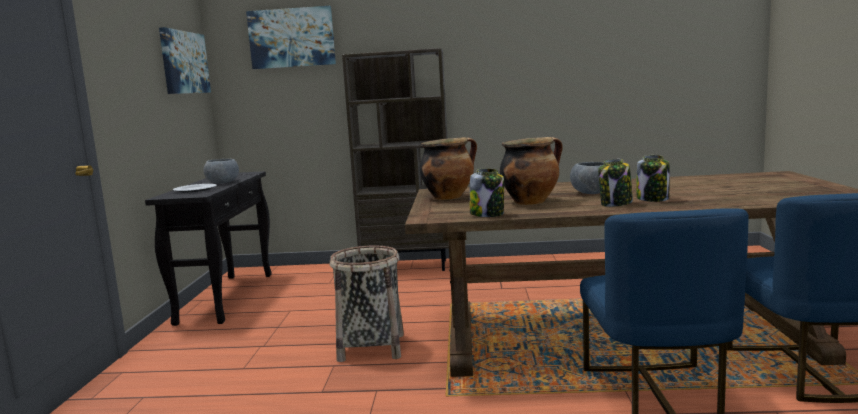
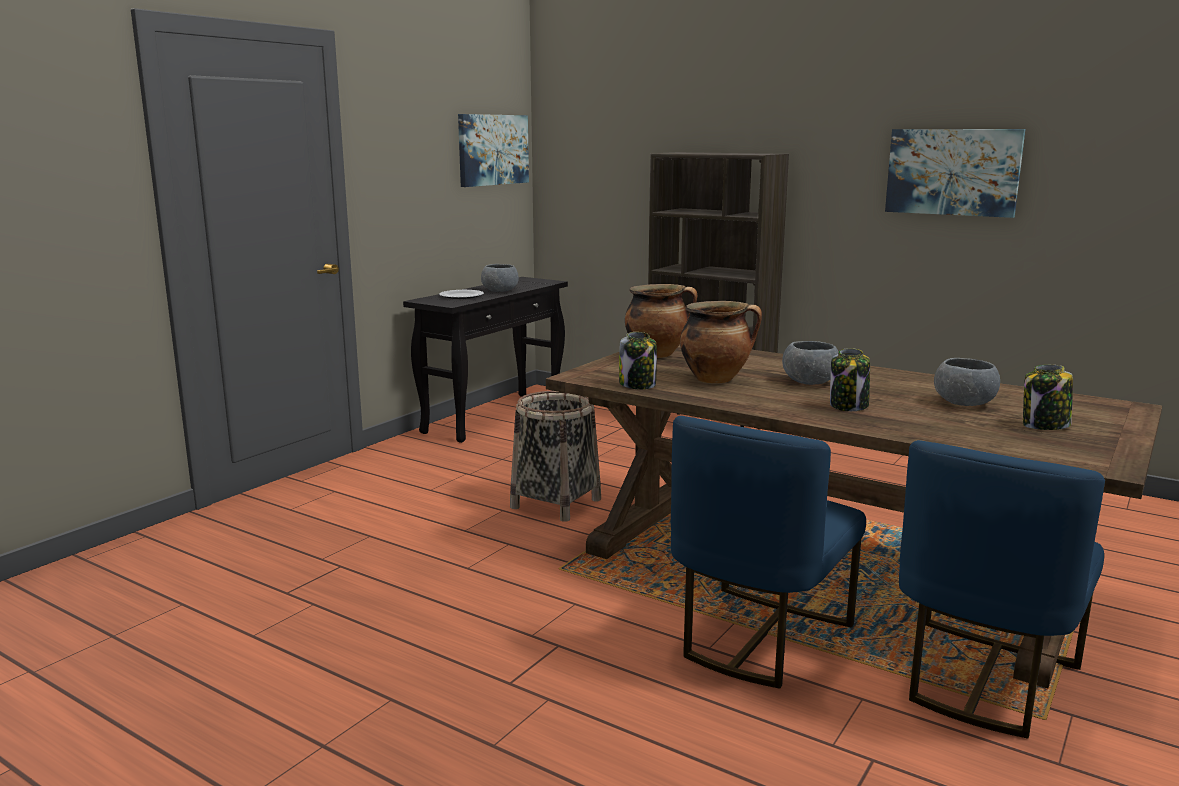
camera: 30 degrees right, 5 degrees up
(292, 38) = (619, 124): picture -> picture (952, 172)
(616, 204) = (790, 403): jar -> jar (1045, 426)
(706, 186) = (964, 404): none -> grey bowl

